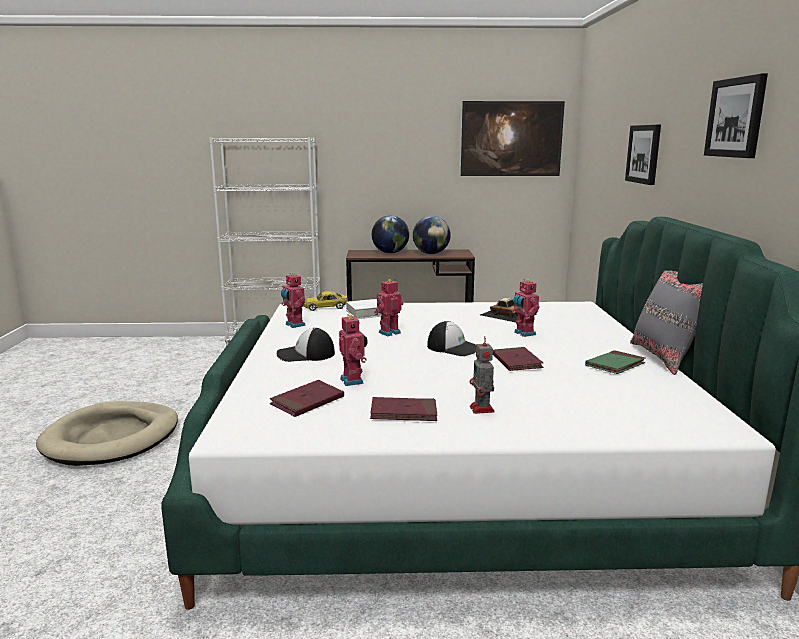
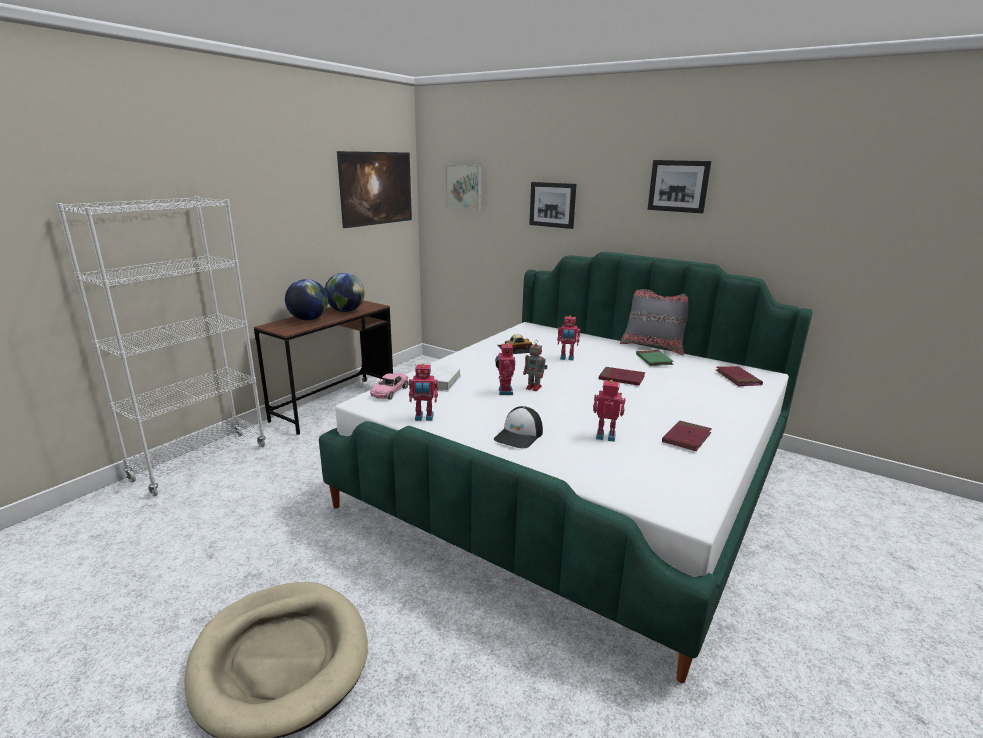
camera: 55 degrees left, 5 degrees up
(307, 401) = (636, 464): red book -> red book (738, 378)
(325, 307) = (390, 391): yellow toy car -> pink toy car
(454, 348) = (571, 384): cap -> none
(482, 409) = (699, 415): toy robot -> toy robot (534, 388)
(598, 136) = (464, 186): none -> picture

